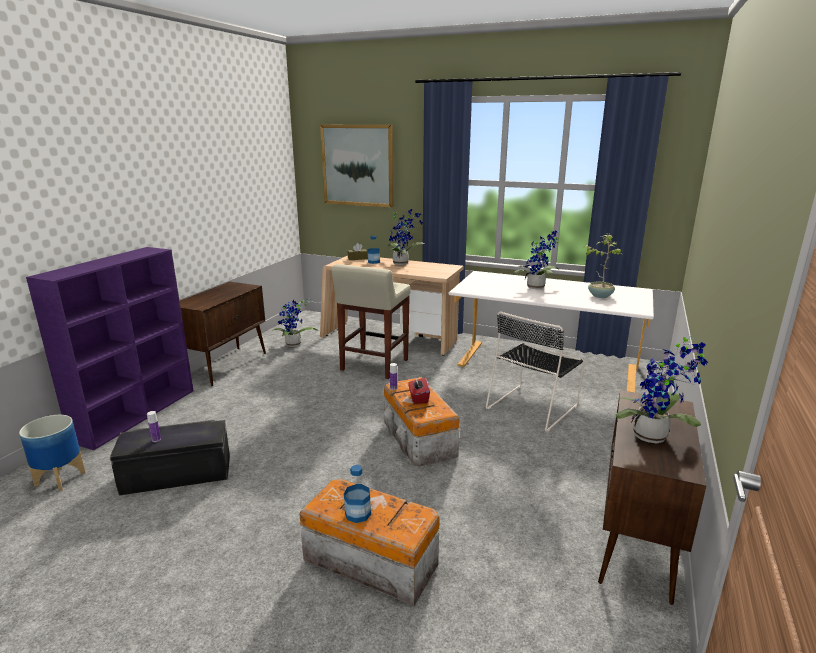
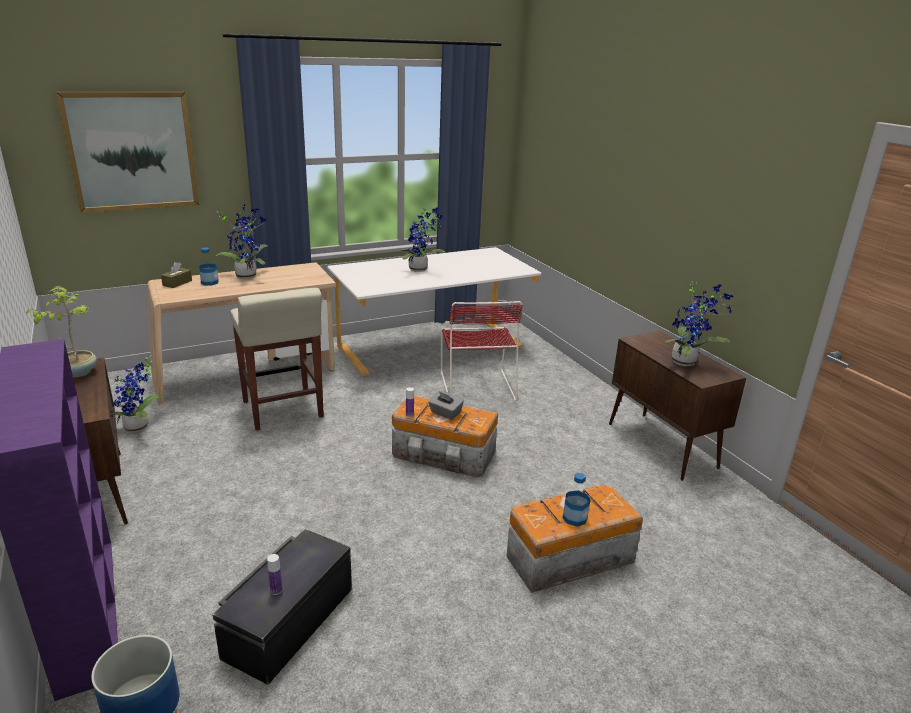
camera: 50 degrees left, 5 degrees up
(418, 398) = (445, 413): red tissue box -> grey tissue box
(533, 406) = (476, 385): black chair -> red chair
(600, 295) = (477, 264): potted plant -> potted plant (78, 372)

